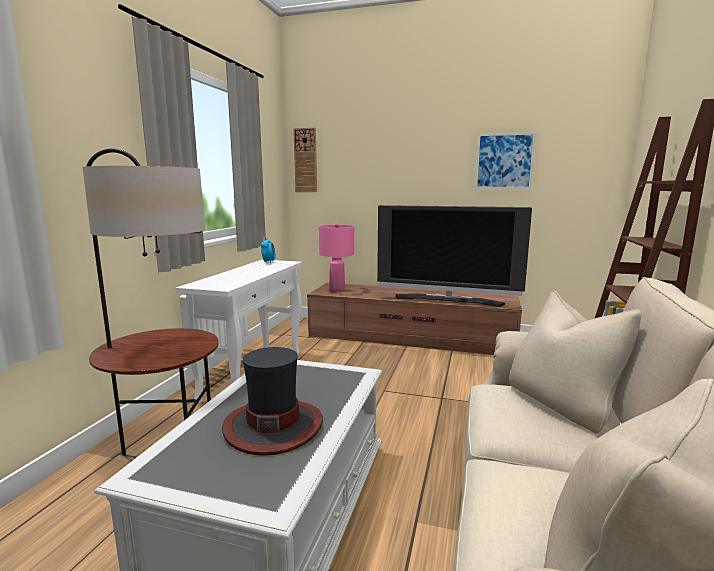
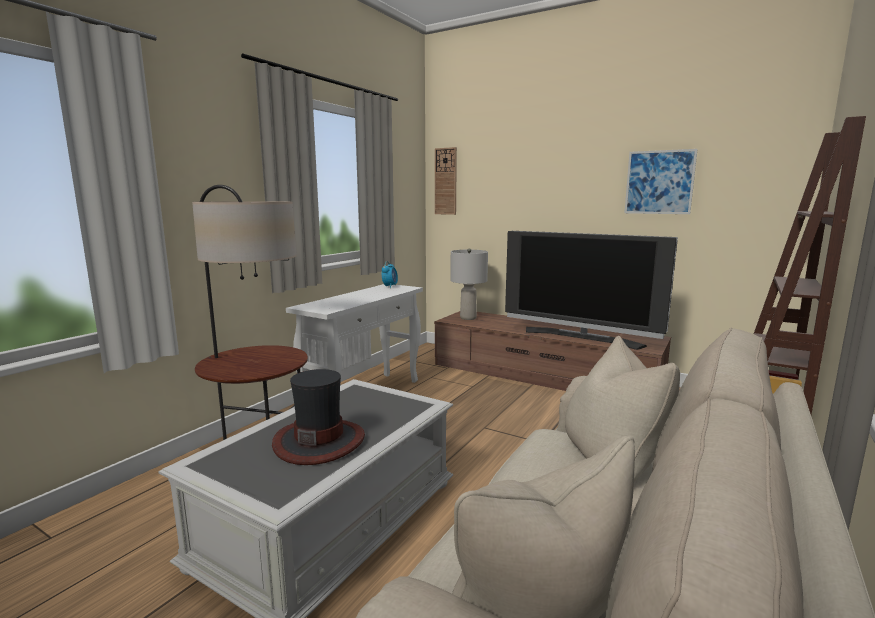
camera: 15 degrees right, 0 degrees up
(337, 289) = (468, 318): pink table lamp -> grey table lamp

